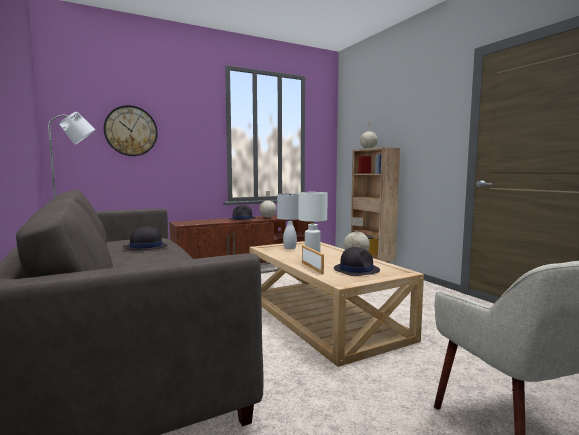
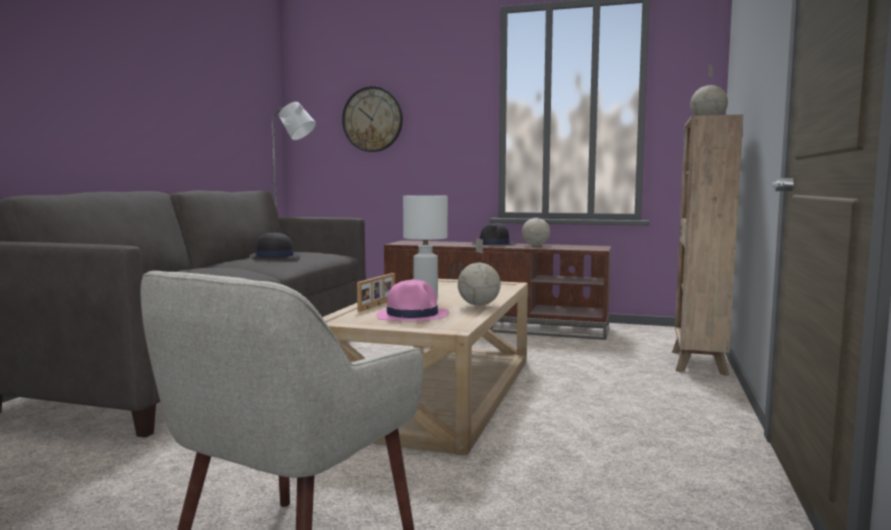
camera: 45 degrees right, 0 degrees up
(289, 247) = (454, 285): white table lamp -> none
(356, 269) = (413, 315): black hat -> pink hat

